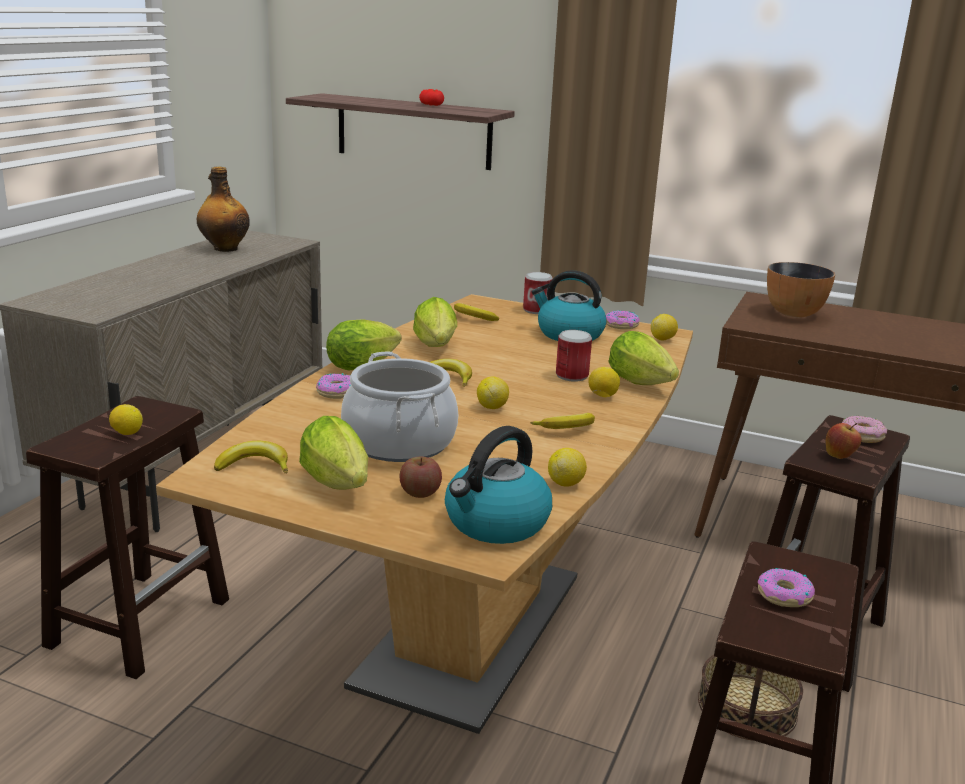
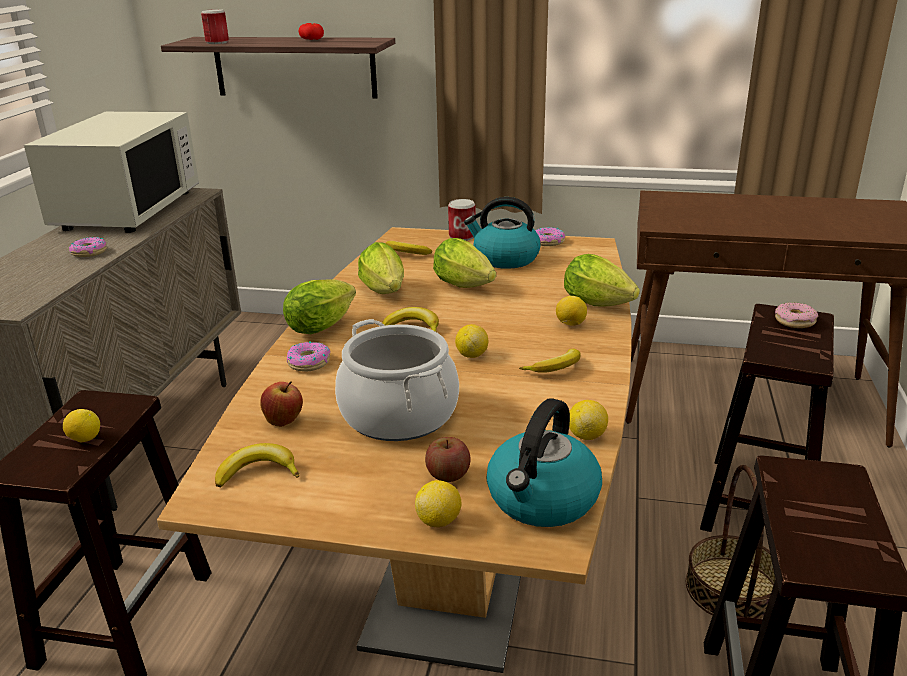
camera: 10 degrees left, 5 degrees up
(224, 248) = (128, 210): bottle -> white microwave
(339, 486) = (360, 482): lettuce -> lettuce (467, 286)
(572, 376) = (530, 305): can -> can (217, 42)
(663, 339) = (593, 252): lemon -> lemon (439, 521)
(784, 595) = (817, 513): donut -> donut (89, 252)
(794, 313) = (693, 208): bowl -> none
(840, 456) = (787, 346): apple -> apple (284, 421)

